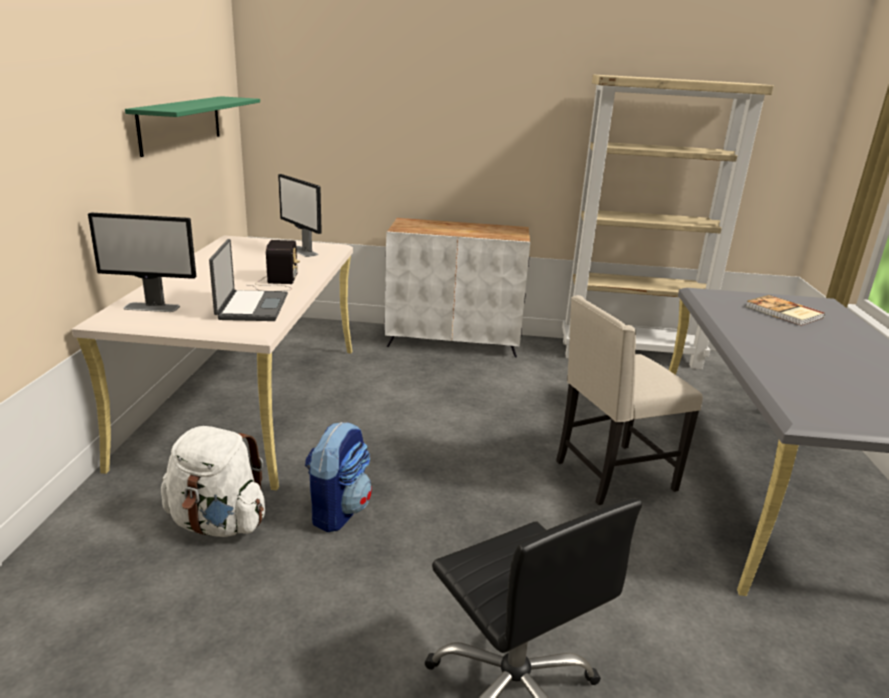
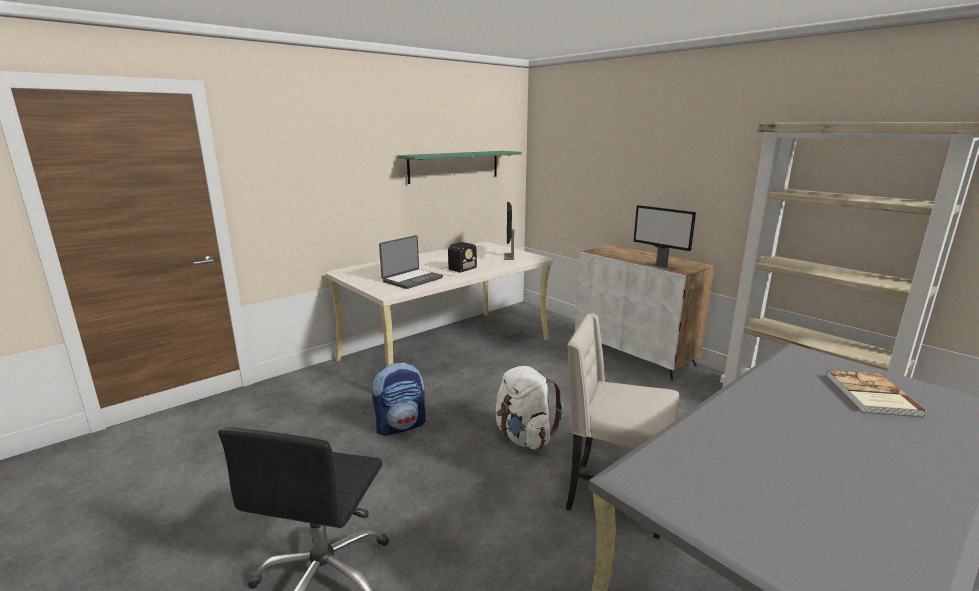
camera: 45 degrees right, 5 degrees down
(152, 307) = (370, 270): monitor -> monitor (659, 266)
(218, 523) = (342, 404): white backpack -> white backpack (524, 436)

